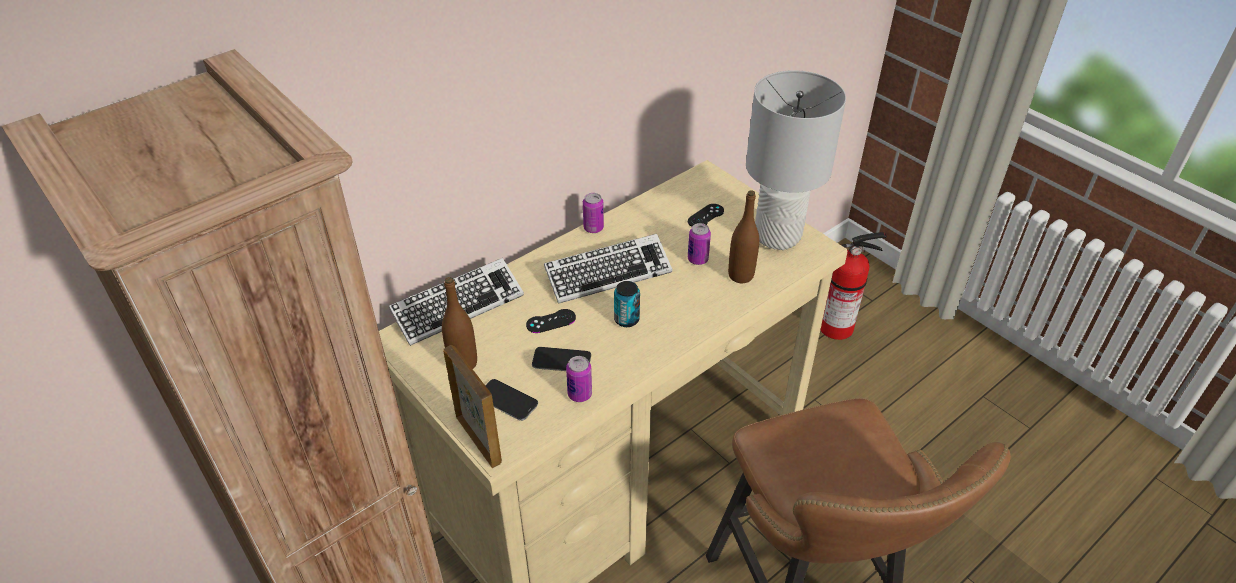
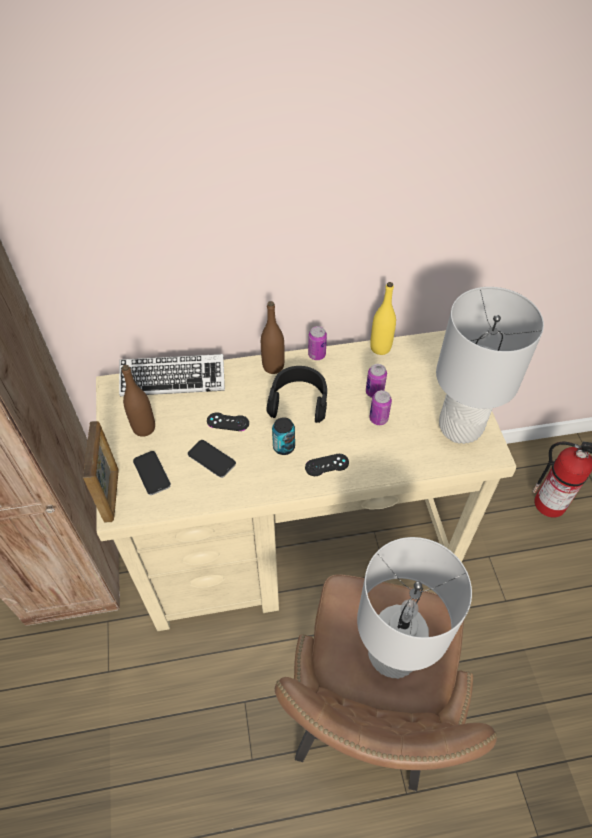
camera: 30 degrees right, 10 degrees up
(579, 394) = (204, 494): can -> can (374, 392)
(608, 274) = (298, 400): keyboard -> black headphones
(650, 199) = (380, 348): none -> yellow bottle
(705, 216) = (414, 382): black game controller -> black game controller (327, 465)
(740, 275) = (403, 449): brown bottle -> brown bottle (273, 366)
(845, 466) = (392, 654): none -> grey table lamp

